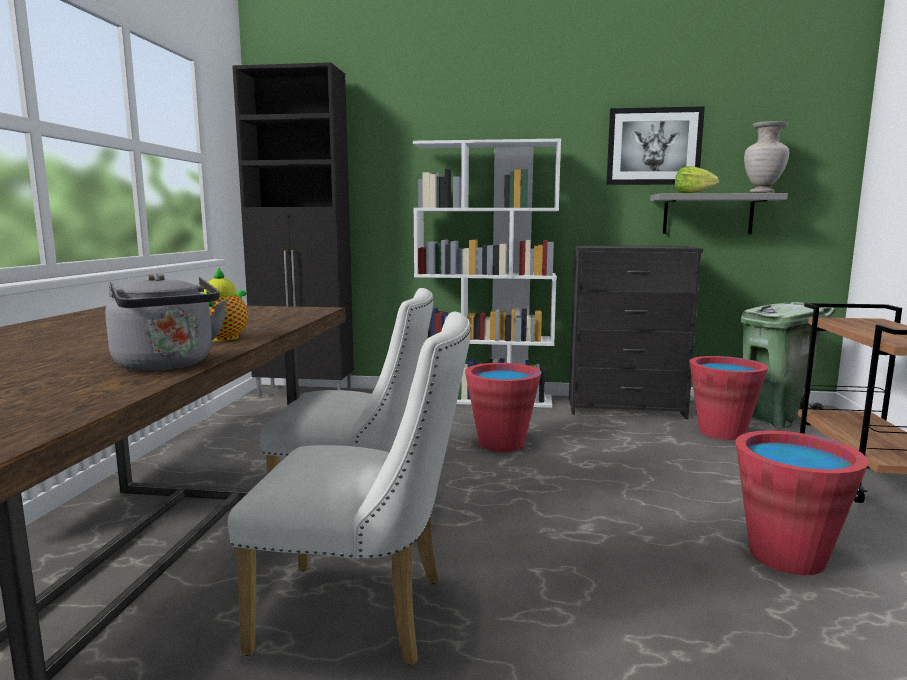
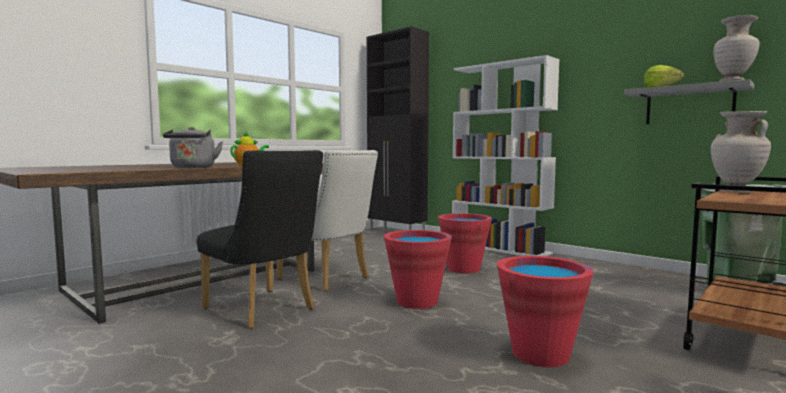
camera: 35 degrees right, 5 degrees down
(366, 615) = (264, 310): white chair -> black chair
(626, 408) = (601, 267): black dresser -> none
(653, 146) = (637, 53): picture -> none
(721, 432) = (656, 292): red bucket -> red bucket (417, 301)
(847, 324) = (735, 192): none -> beige vase

